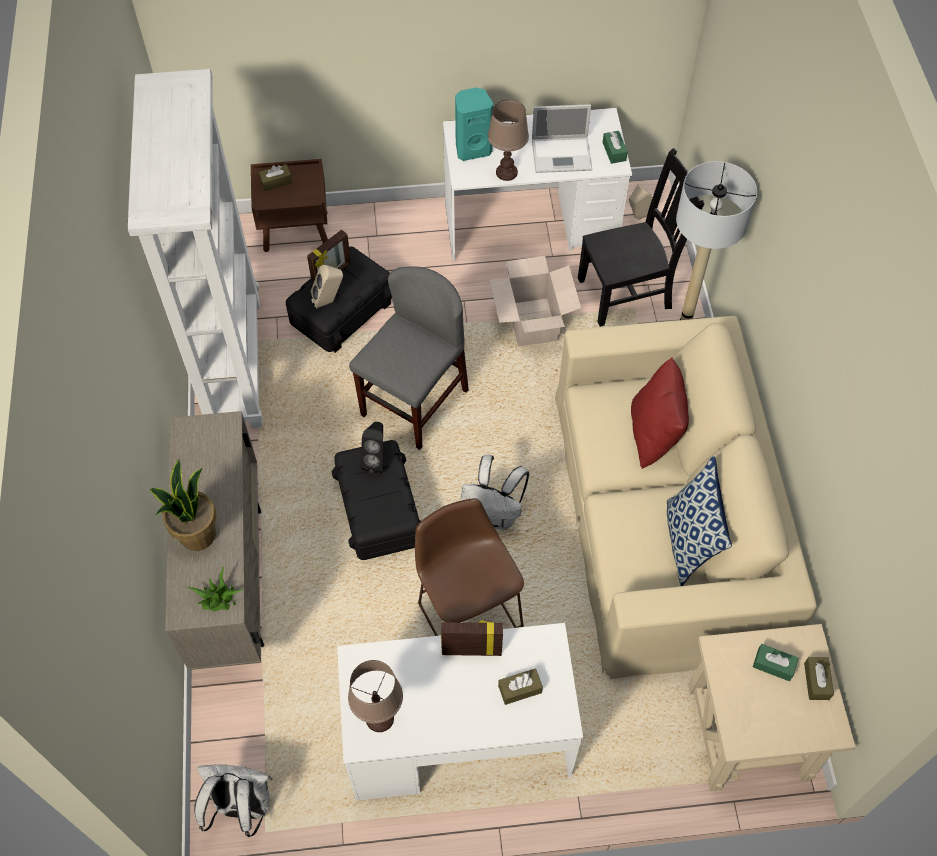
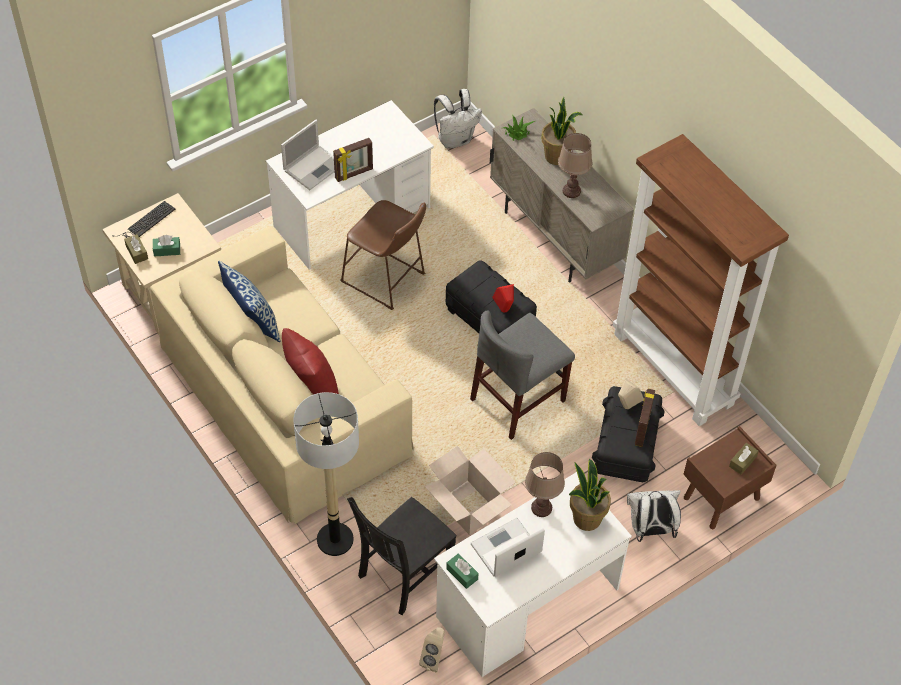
camera: 150 degrees right, 5 degrees down
(233, 362) = (674, 369): white bookcase -> brown bookcase
(376, 460) = (504, 310): black speaker -> red speaker
(380, 718) = (385, 124): brown table lamp -> brown table lamp (571, 191)
(414, 403) = (518, 400): grey chair -> grey chair turned 45 degrees clockwise
(472, 148) = (586, 518): turquoise speaker -> potted plant
(495, 514) = (408, 349): white backpack -> white backpack (650, 530)
(520, 689) = (314, 167): brown tissue box -> laptop
(789, 728) = (146, 222): none -> keyboard

